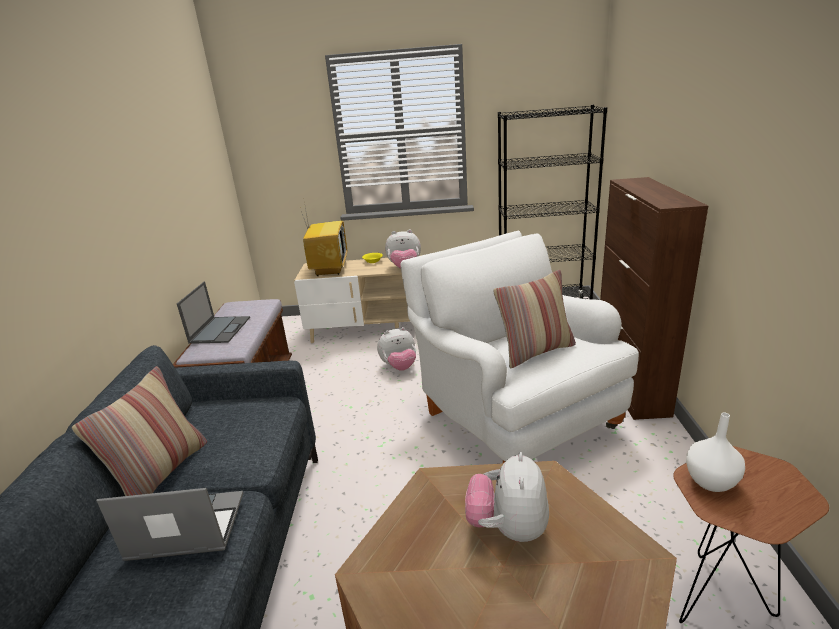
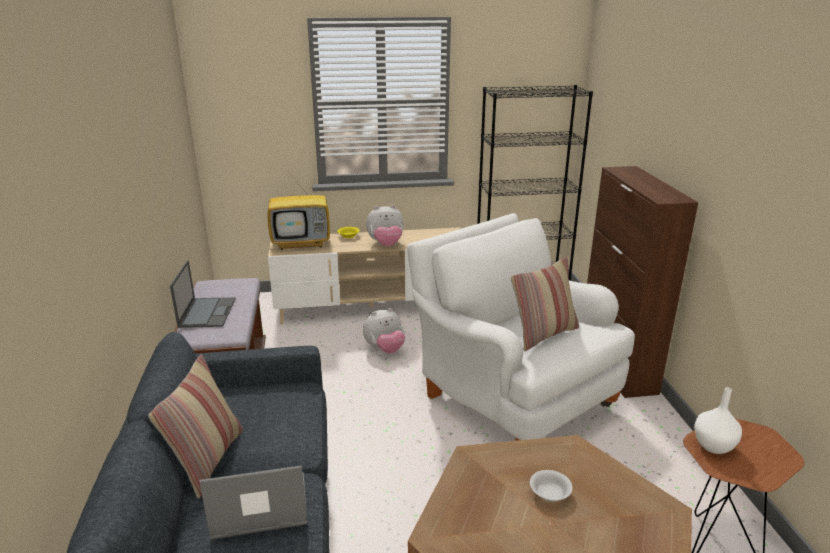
camera: 10 degrees left, 0 degrees up
(329, 268) = (302, 243): television -> television turned 90 degrees clockwise
(508, 528) = (550, 493): plush toy -> white bowl

